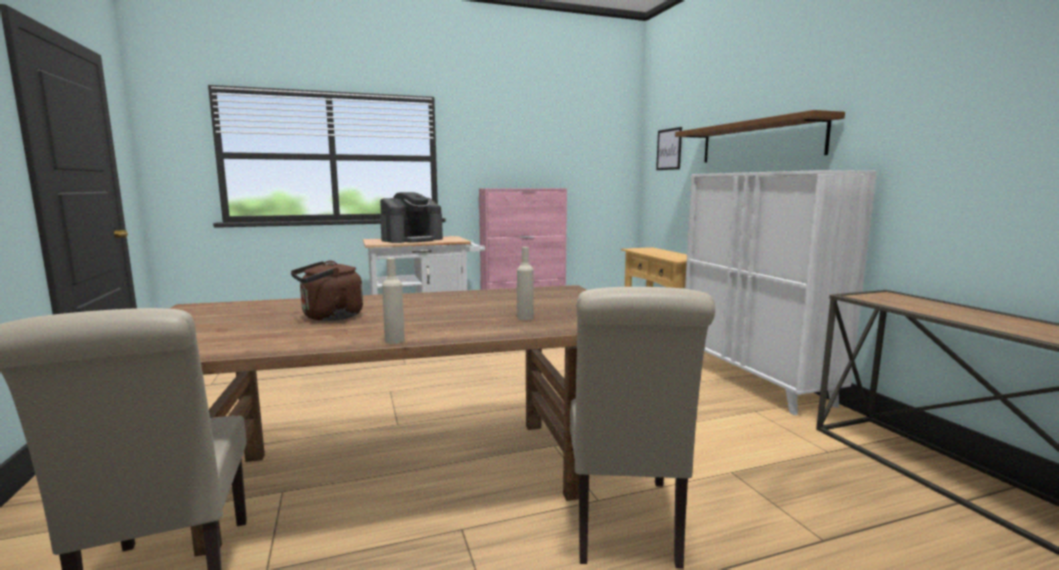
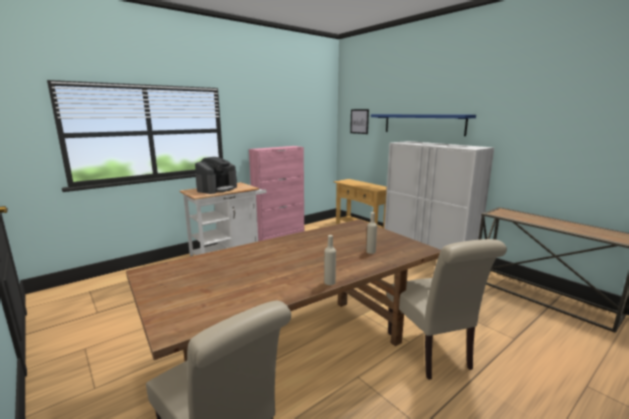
camera: 20 degrees left, 5 degrees up
(329, 317) = (258, 268): brown kettle -> none
(759, 141) = (422, 124): brown shelf -> blue shelf

